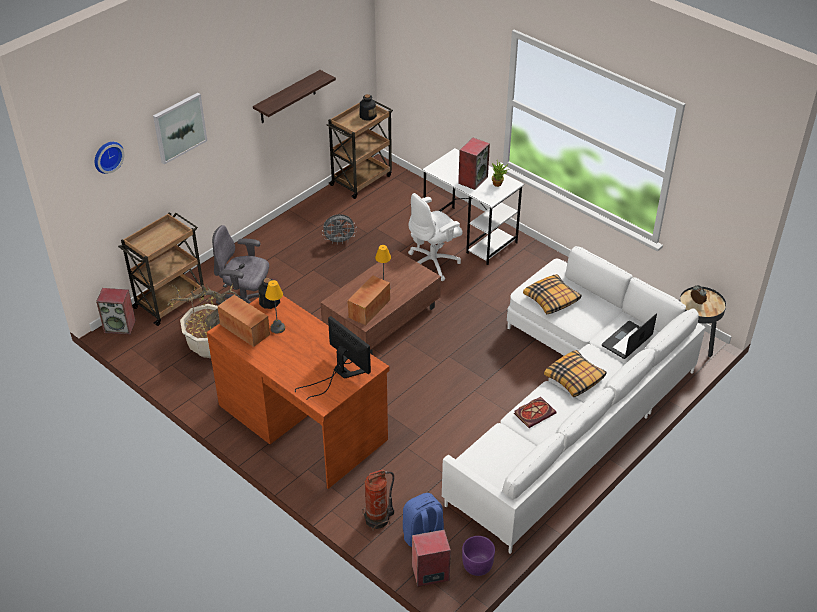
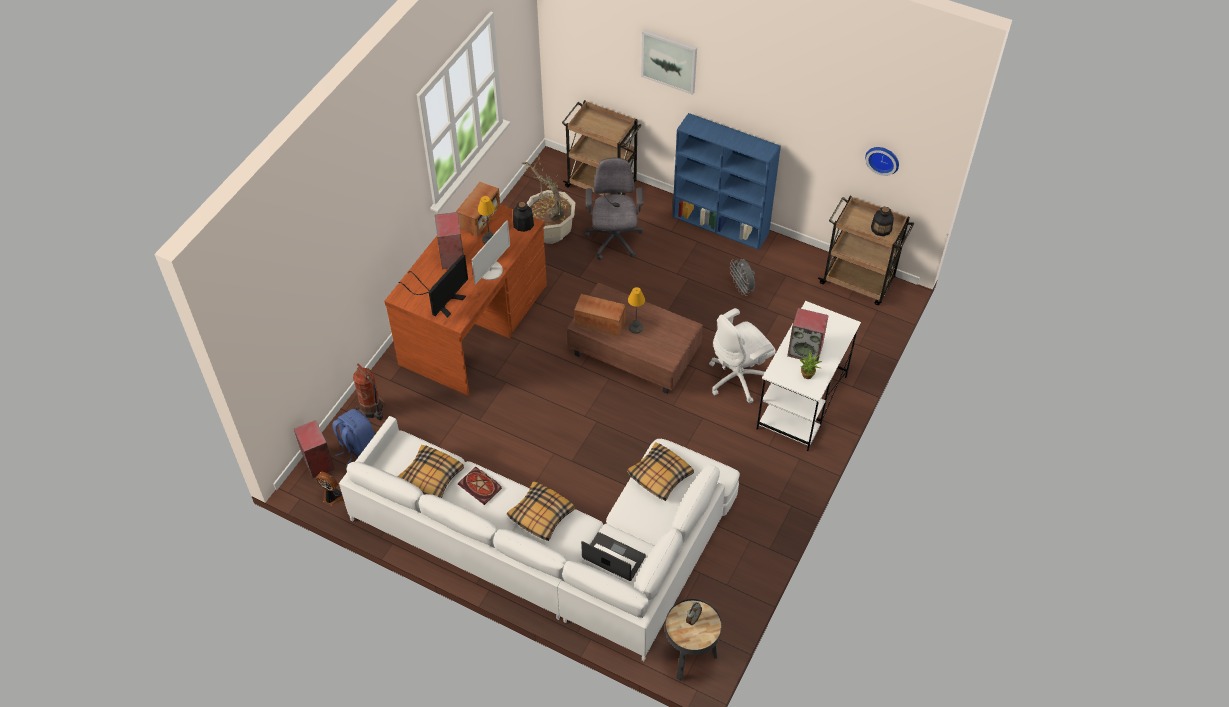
camera: 75 degrees right, 10 degrees up
(107, 156) = (590, 25): wall clock -> wall clock (883, 159)
(120, 326) = (556, 162): speaker -> speaker (452, 256)
(263, 238) = (721, 225): none -> blue bookcase
(287, 97) = (804, 134): shelf -> none
(318, 333) = (490, 270): none -> monitor
(433, 263) = (738, 378): white office chair -> white office chair turned 75 degrees counterclockwise
(477, 565) = (332, 496): purple planter -> fan
(514, 447) = (431, 477): none -> pillow

